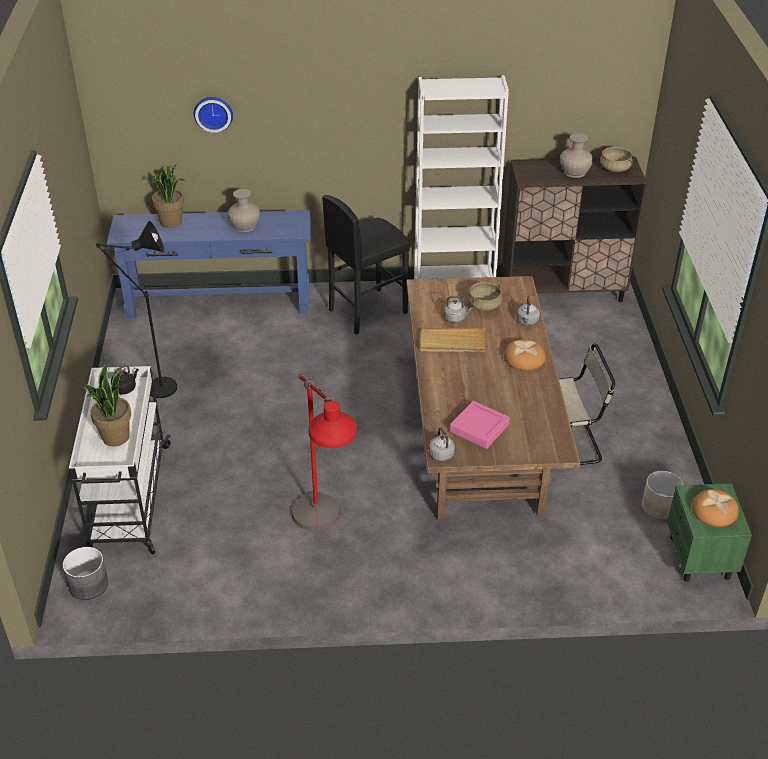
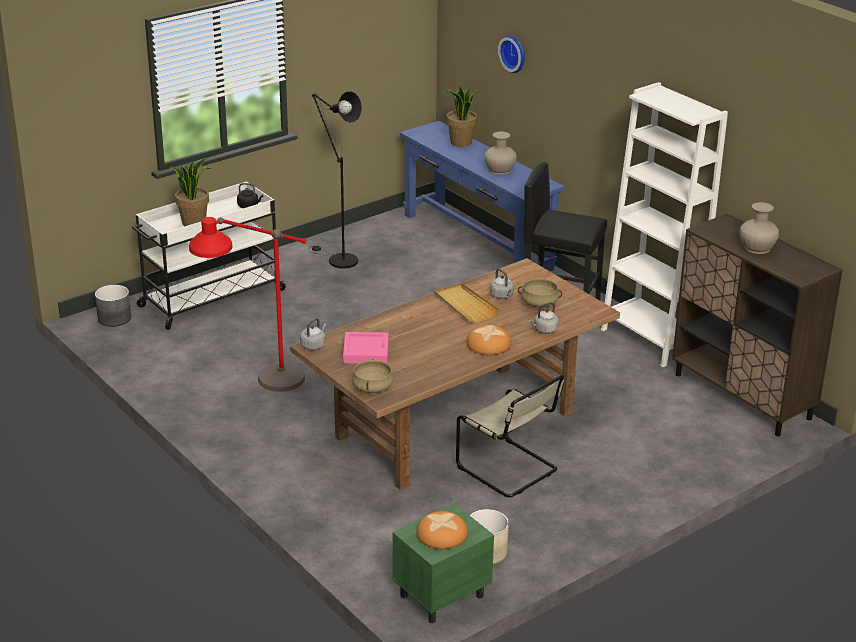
camera: 55 degrees right, 10 degrees down
(614, 168) = (798, 265): beige cooking pot -> beige cooking pot (372, 387)

